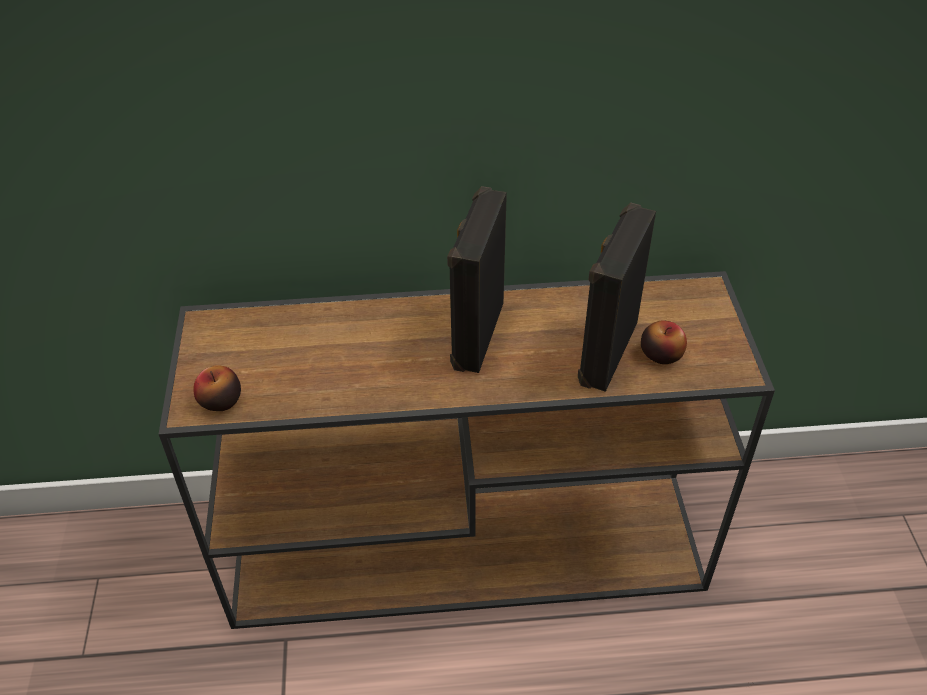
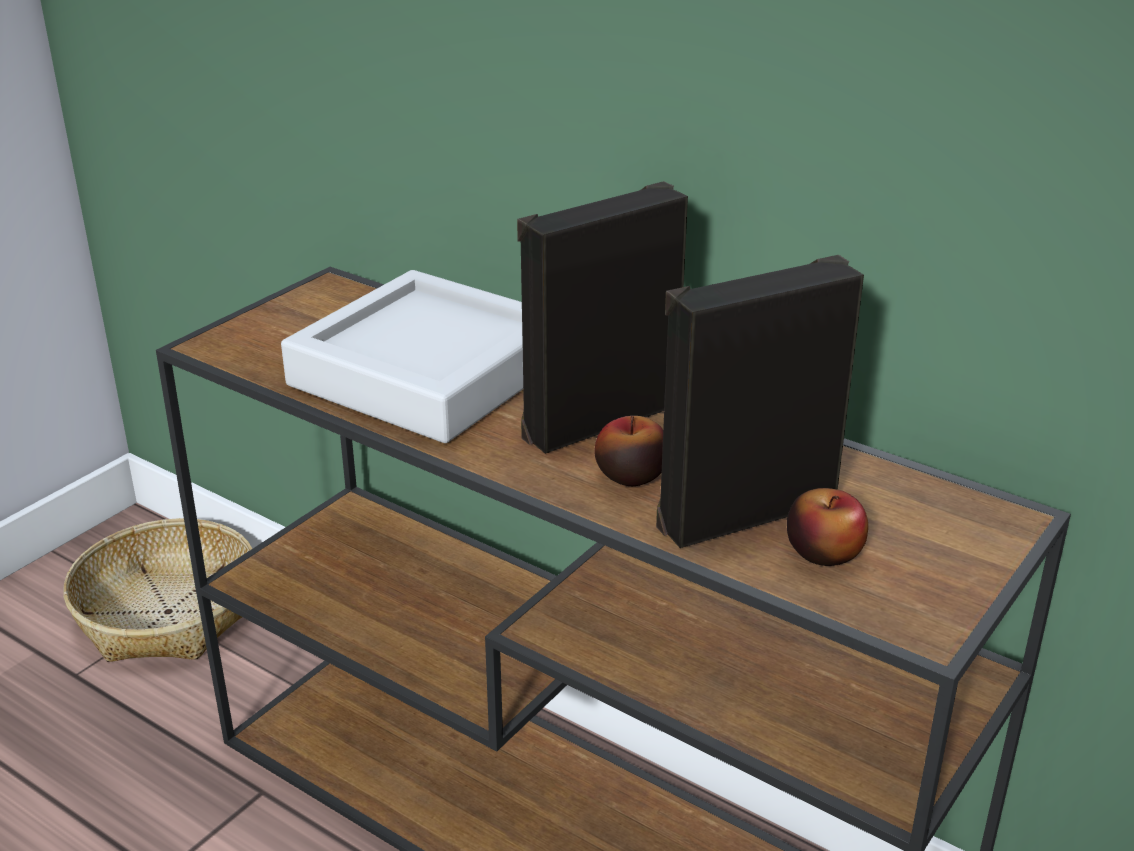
camera: 40 degrees right, 15 degrees down
(98, 576) = (168, 613): none -> basket
(220, 401) = (246, 350): apple -> apple (630, 475)
(350, 354) = (429, 372): none -> grey tray

